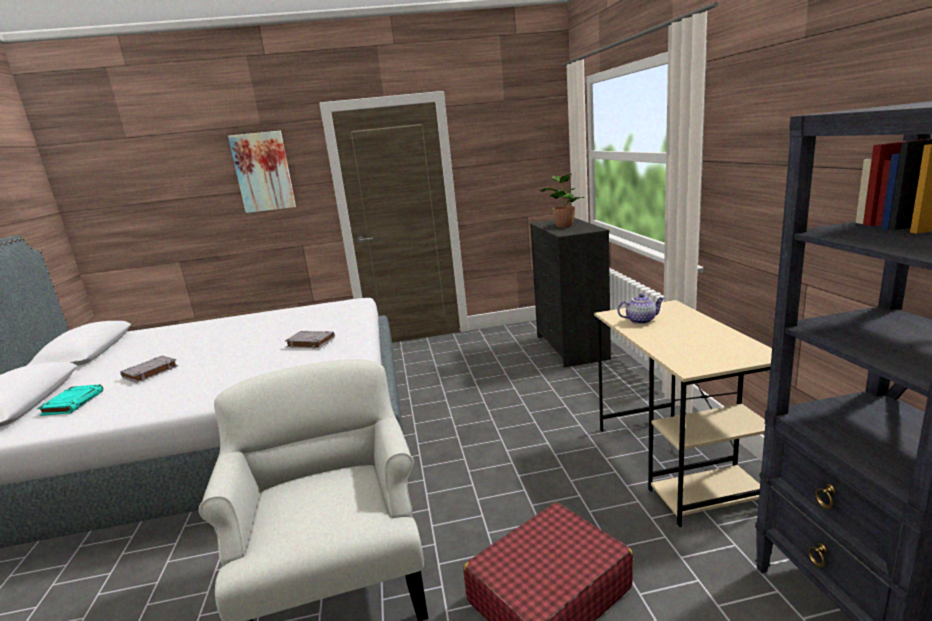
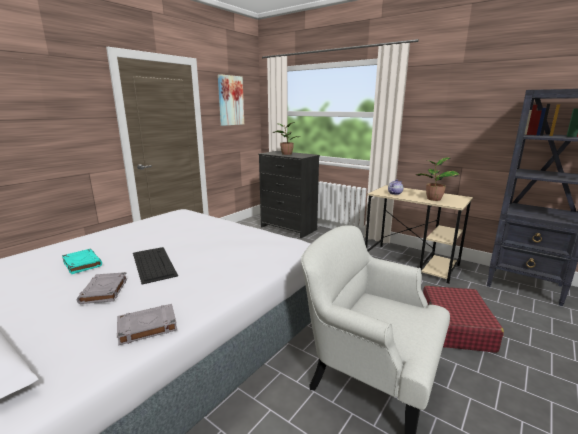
camera: 45 degrees left, 0 degrees up
(73, 403) = (69, 339): turquoise book -> turquoise book (82, 263)
(217, 356) = (153, 263): none -> keyboard
(263, 172) = (52, 101): picture -> picture (230, 100)
(310, 342) = (220, 237): grey book -> grey book (146, 327)
(681, 346) = (433, 199): none -> potted plant

